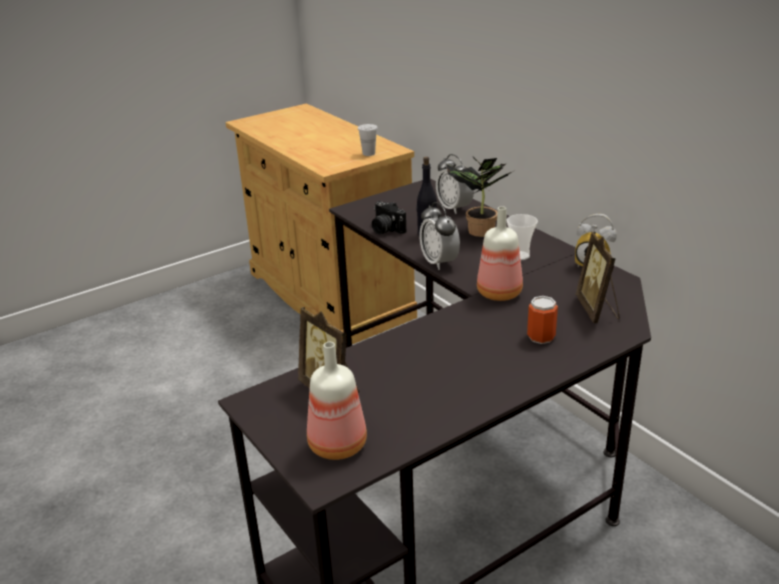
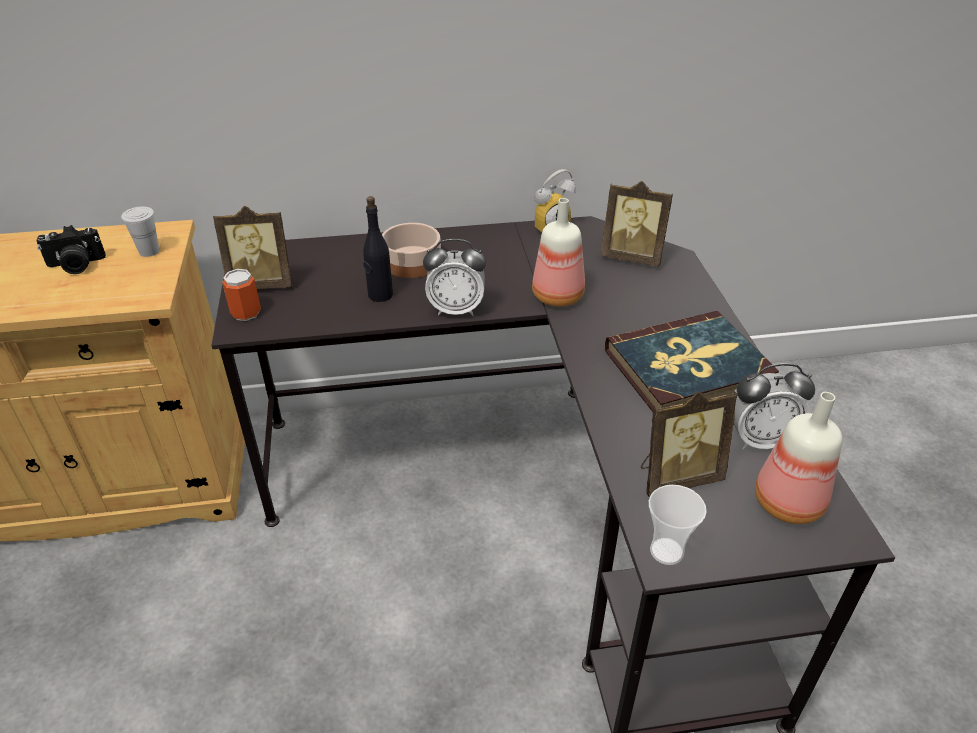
camera: 65 degrees left, 10 degrees up
(386, 229) = (332, 319): camera -> camera (76, 265)
(399, 199) = (262, 283): none -> picture frame
(454, 208) = (336, 256): alarm clock -> alarm clock (759, 439)
(463, 369) = (688, 369): none -> book
(477, 232) = (411, 262): potted plant -> bowl
(520, 256) = (492, 257): cup -> cup (666, 551)
(541, 337) = (658, 303): can -> can (246, 313)

